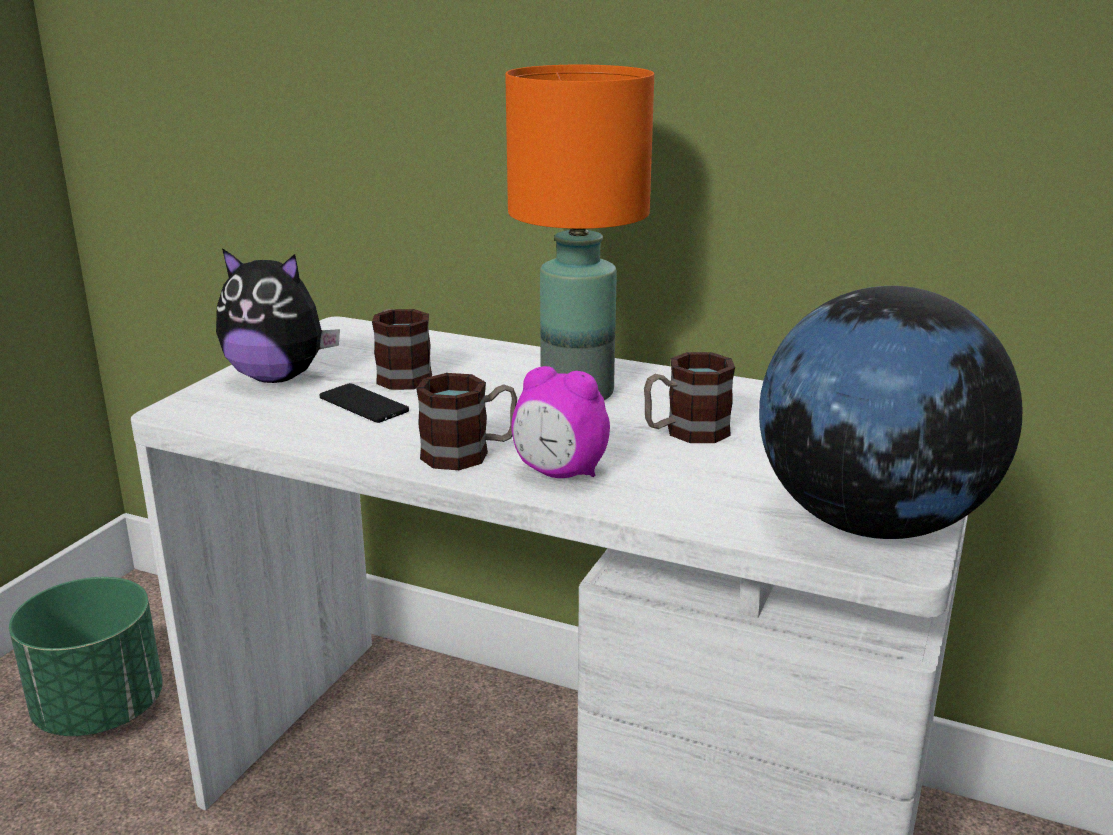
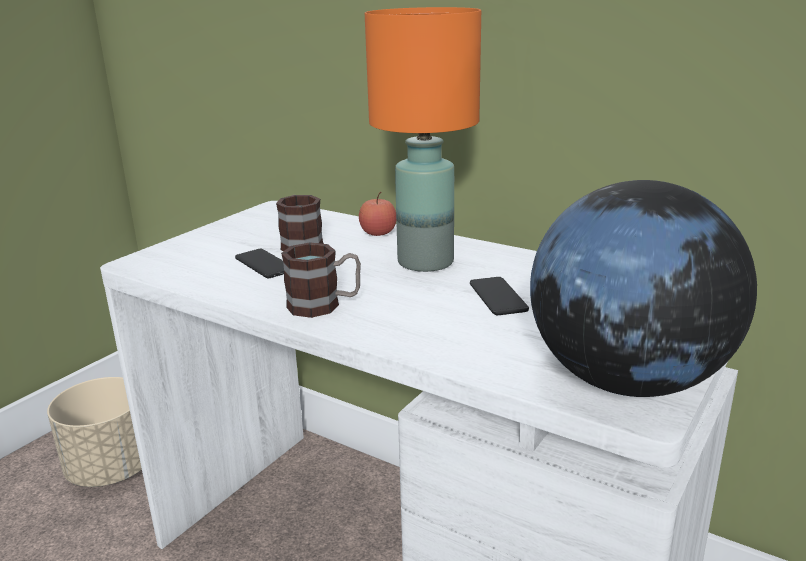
camera: 10 degrees right, 0 degrees up
(99, 711) = (110, 470): green planter -> beige planter
(278, 377) = (214, 242): plush toy -> none
(499, 357) = (378, 233): none -> apple
(559, 473) = (386, 324): alarm clock -> none
(685, 432) = (498, 297): mug -> phone

